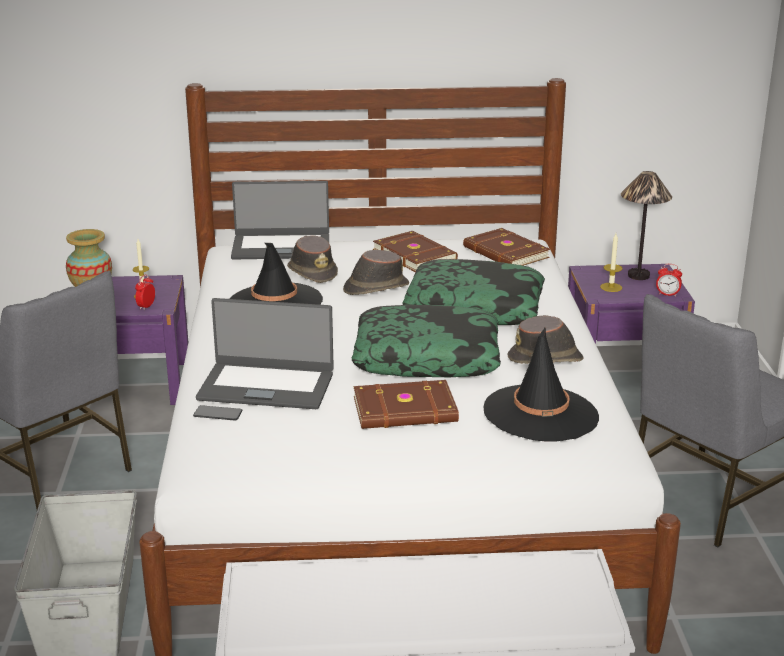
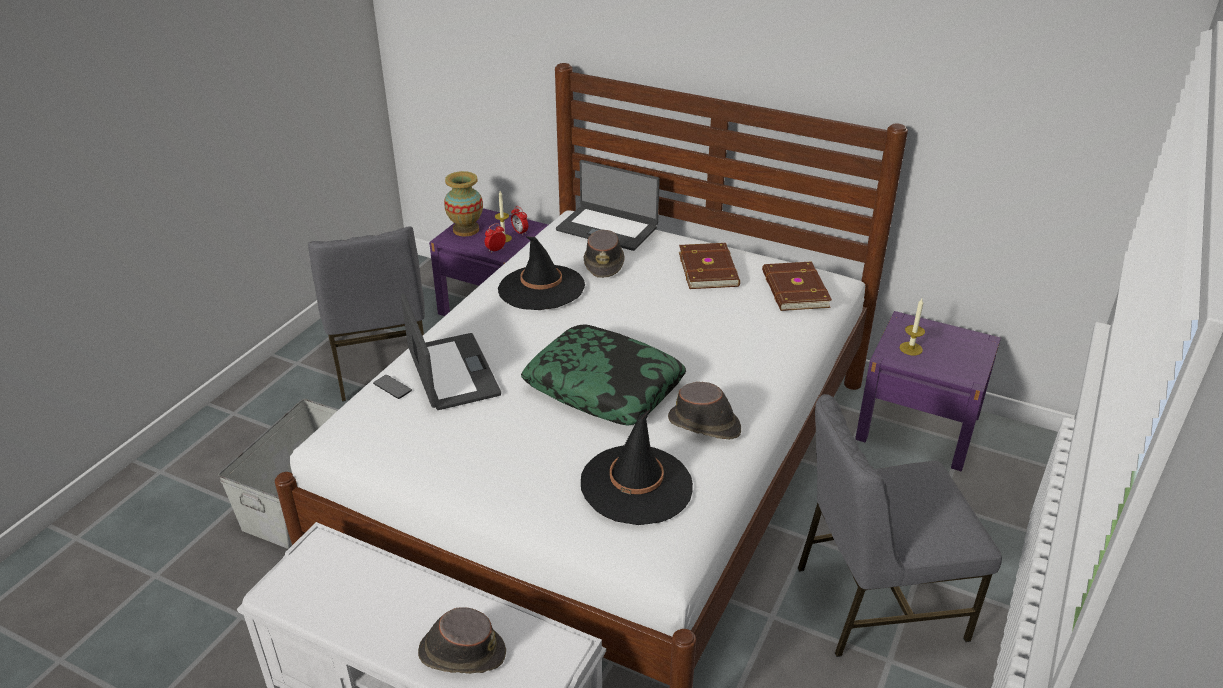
camera: 30 degrees right, 10 degrees up
(266, 386) = (451, 372): laptop -> laptop turned 150 degrees counterclockwise
(375, 287) = (638, 296): brown hat -> brown hat (461, 652)
(406, 411) = (530, 438): brown book -> none
(475, 307) = (702, 344): pillow -> none
(638, 275) = (952, 343): table lamp -> none
(667, 294) = (961, 375): alarm clock -> alarm clock (520, 232)

